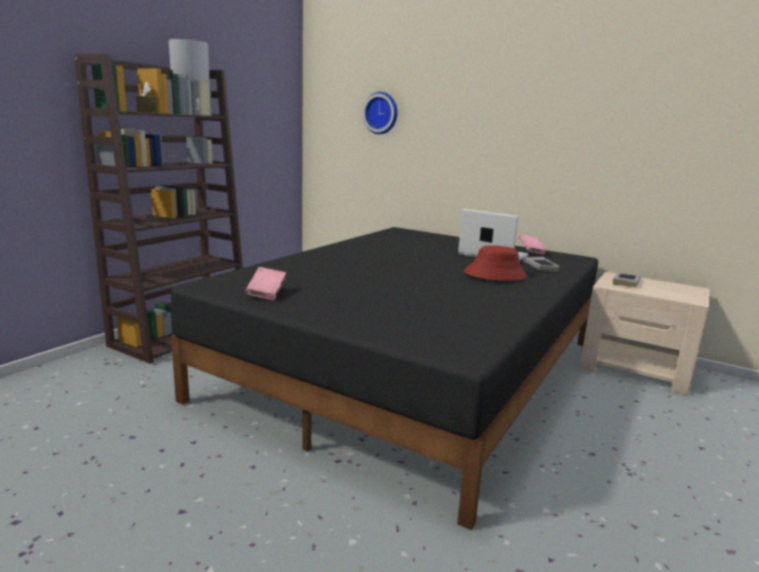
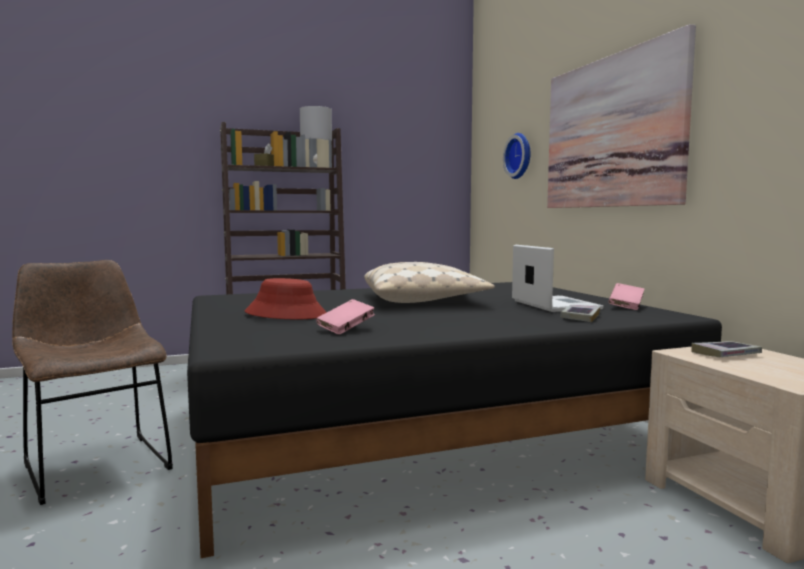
camera: 40 degrees right, 10 degrees down
(212, 504) = (95, 464): none -> brown chair
(266, 294) = (233, 304): pink book -> pink book (346, 329)
(401, 261) = (424, 300): none -> beige pillow
(495, 275) = (489, 316): red hat -> red hat (286, 314)
(497, 112) = (611, 132): none -> picture

